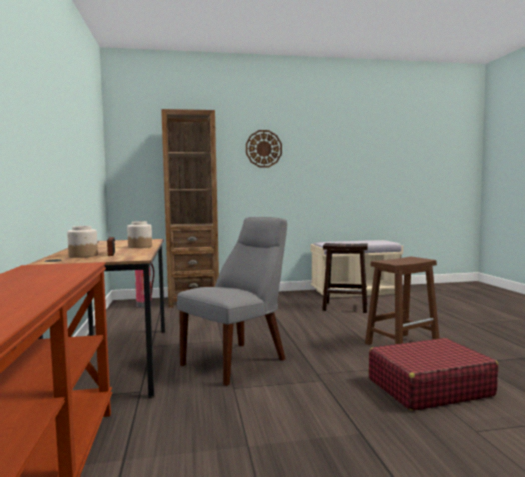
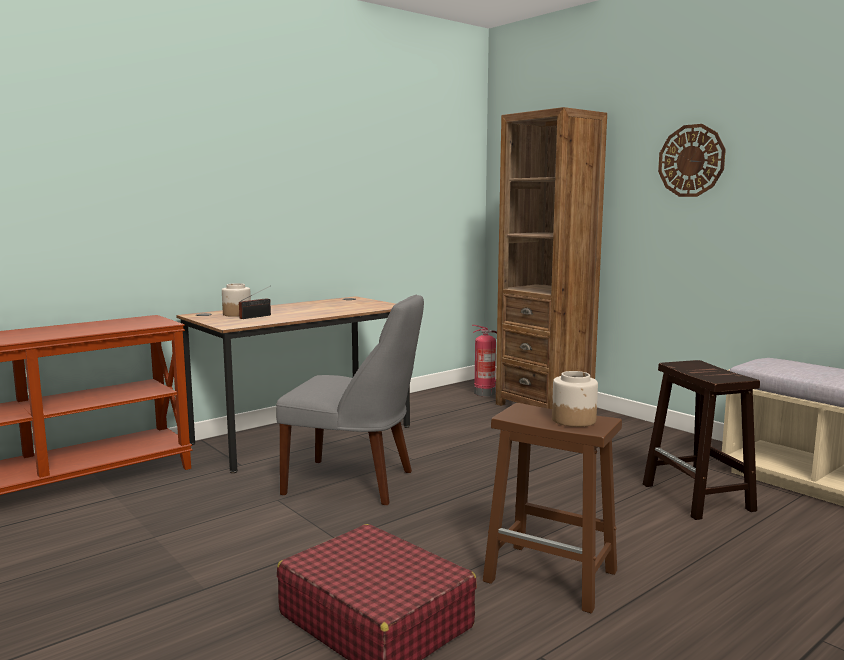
camera: 60 degrees right, 5 degrees up
(140, 247) = (320, 313): jar -> jar (574, 420)

